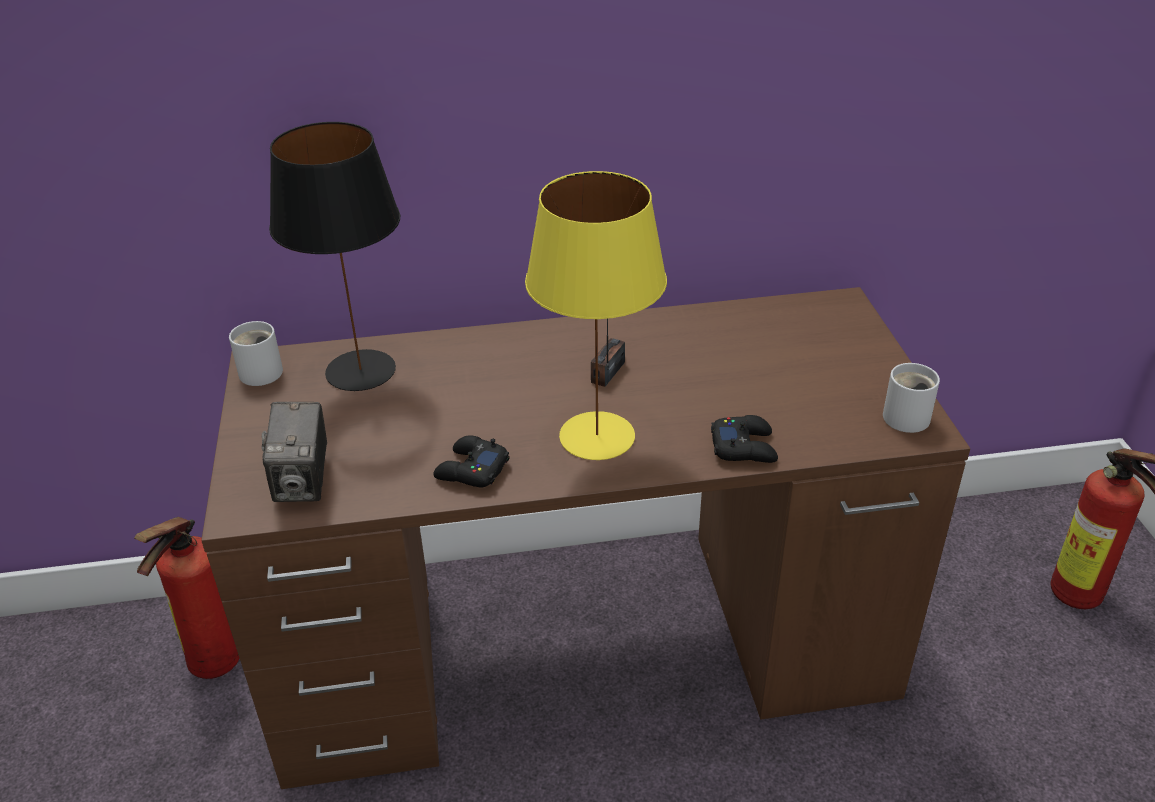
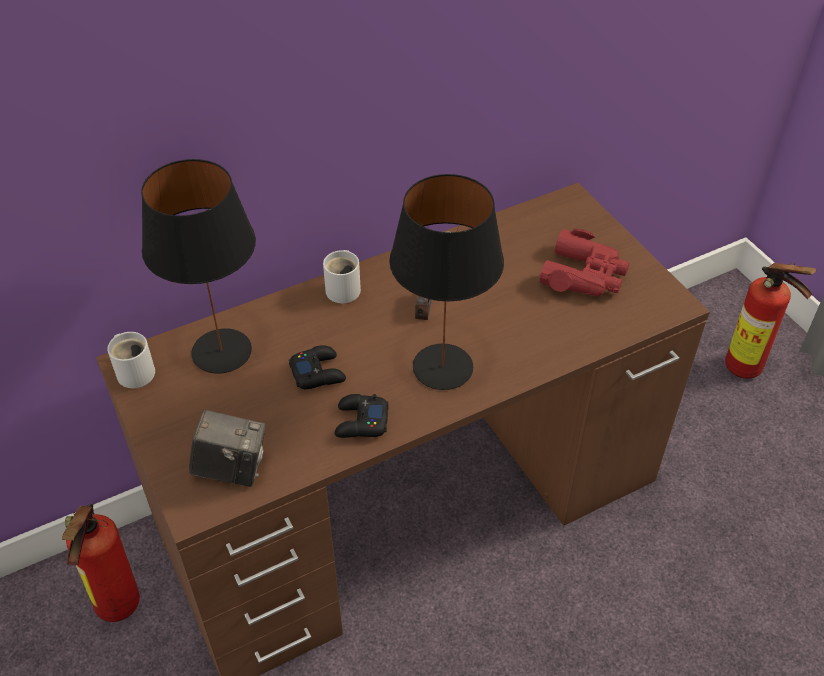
camera: 20 degrees left, 10 degrees up
(303, 482) = (231, 468): camera -> camera turned 60 degrees counterclockwise
(598, 436) = (444, 367): yellow table lamp -> black table lamp
(744, 447) = (555, 349): black game controller -> black game controller (318, 372)
(820, 379) = (584, 275): none -> red binoculars
(909, 416) = (659, 293): white mug -> white mug (345, 288)

